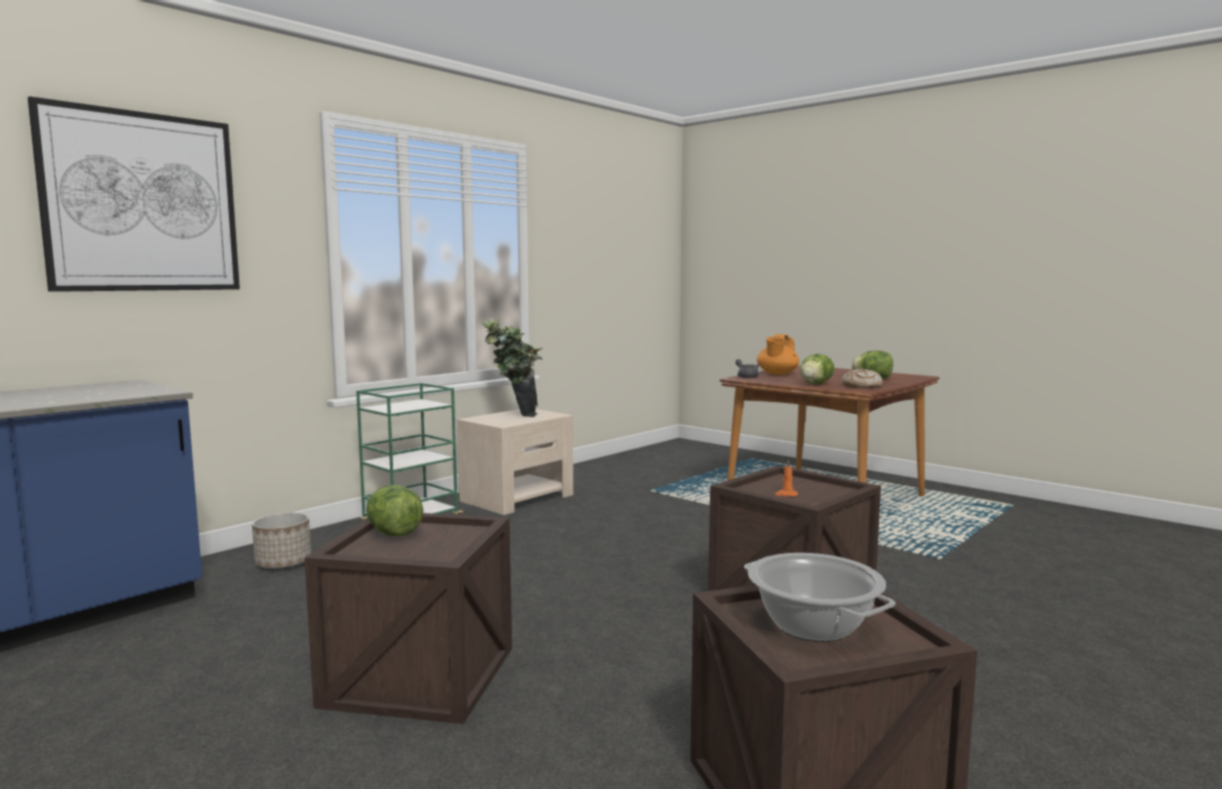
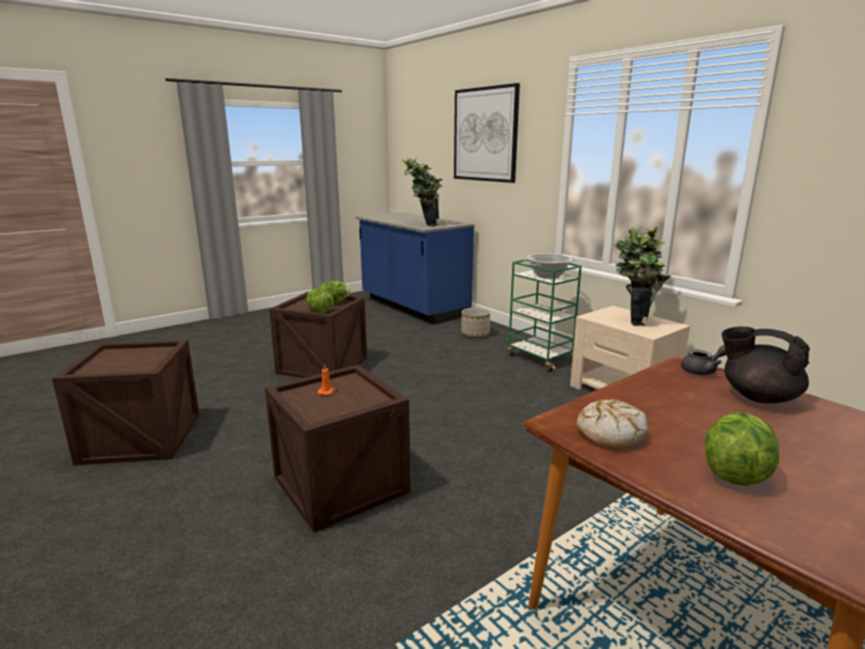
camera: 100 degrees right, 10 degrees up
(120, 393) = (422, 225): none -> potted plant
(777, 374) = (758, 397): orange teapot -> black teapot
(812, 626) = (131, 359): cooking pot -> cooking pot (548, 275)
(815, 384) = (629, 402): lettuce -> lettuce (319, 311)

